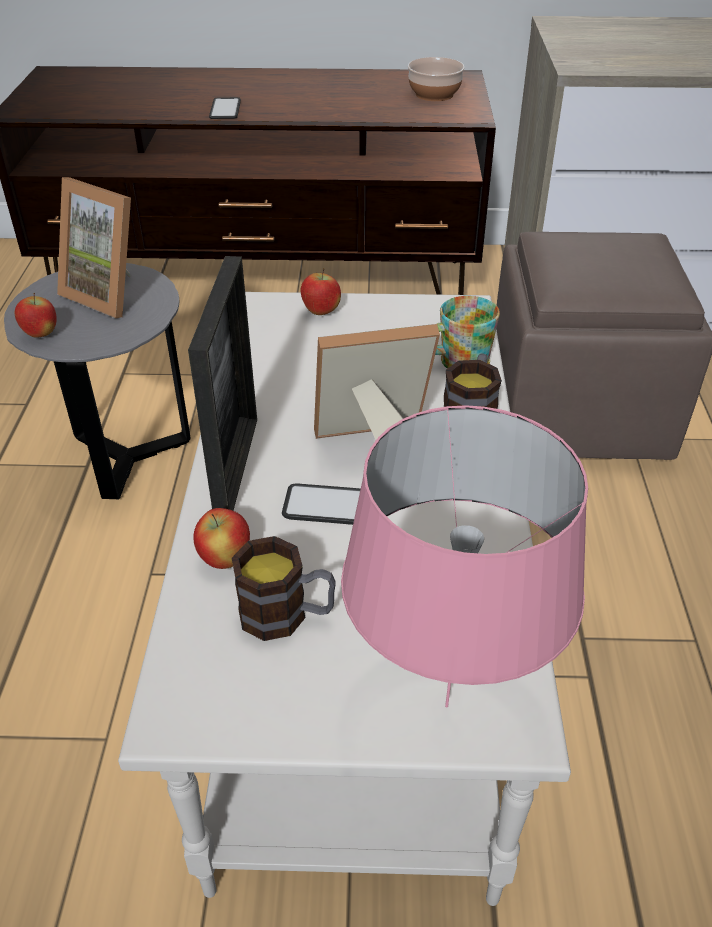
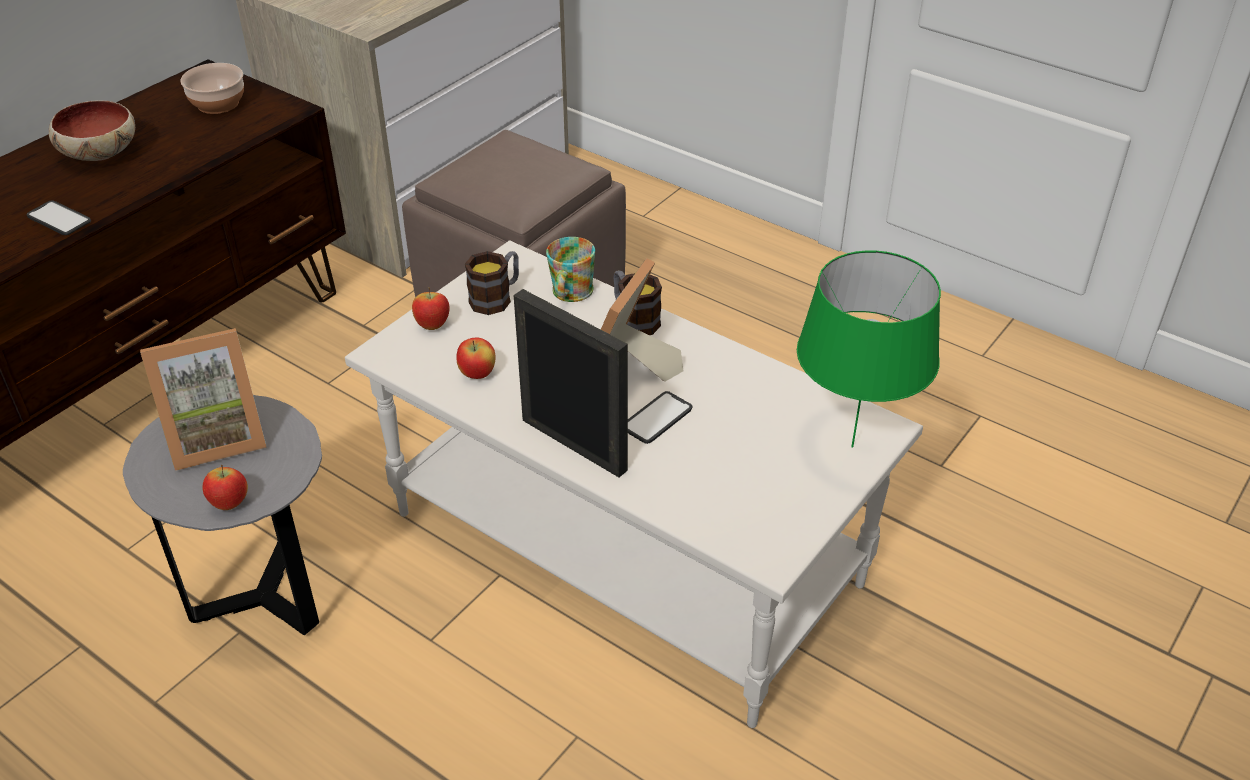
camera: 55 degrees left, 0 degrees up
(225, 559) = (660, 486): apple -> apple (478, 374)
(287, 615) = (734, 479): mug -> mug (496, 297)
(314, 88) = (98, 153): none -> bowl
(449, 705) = (852, 445): pink table lamp -> green table lamp

